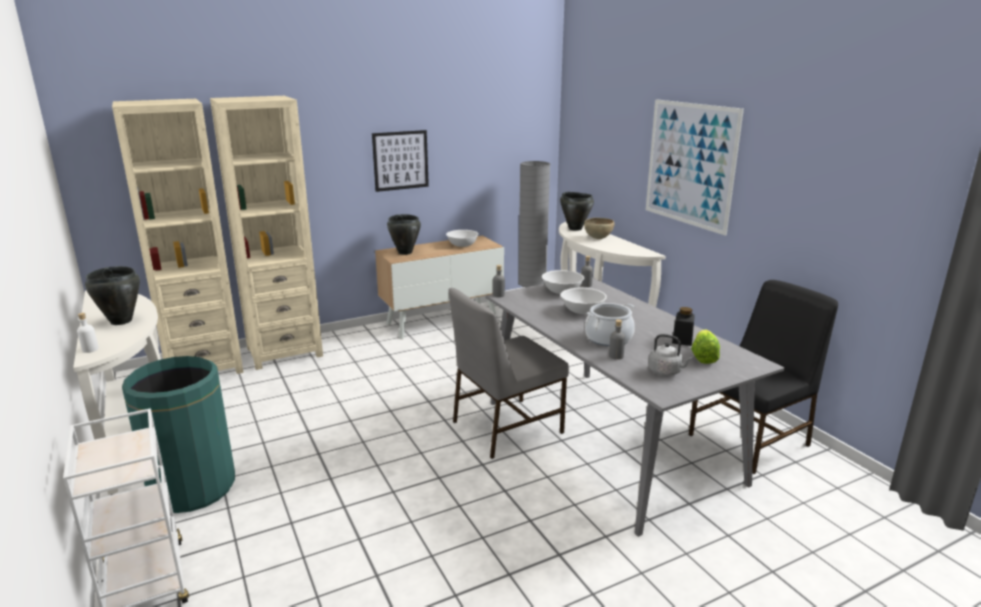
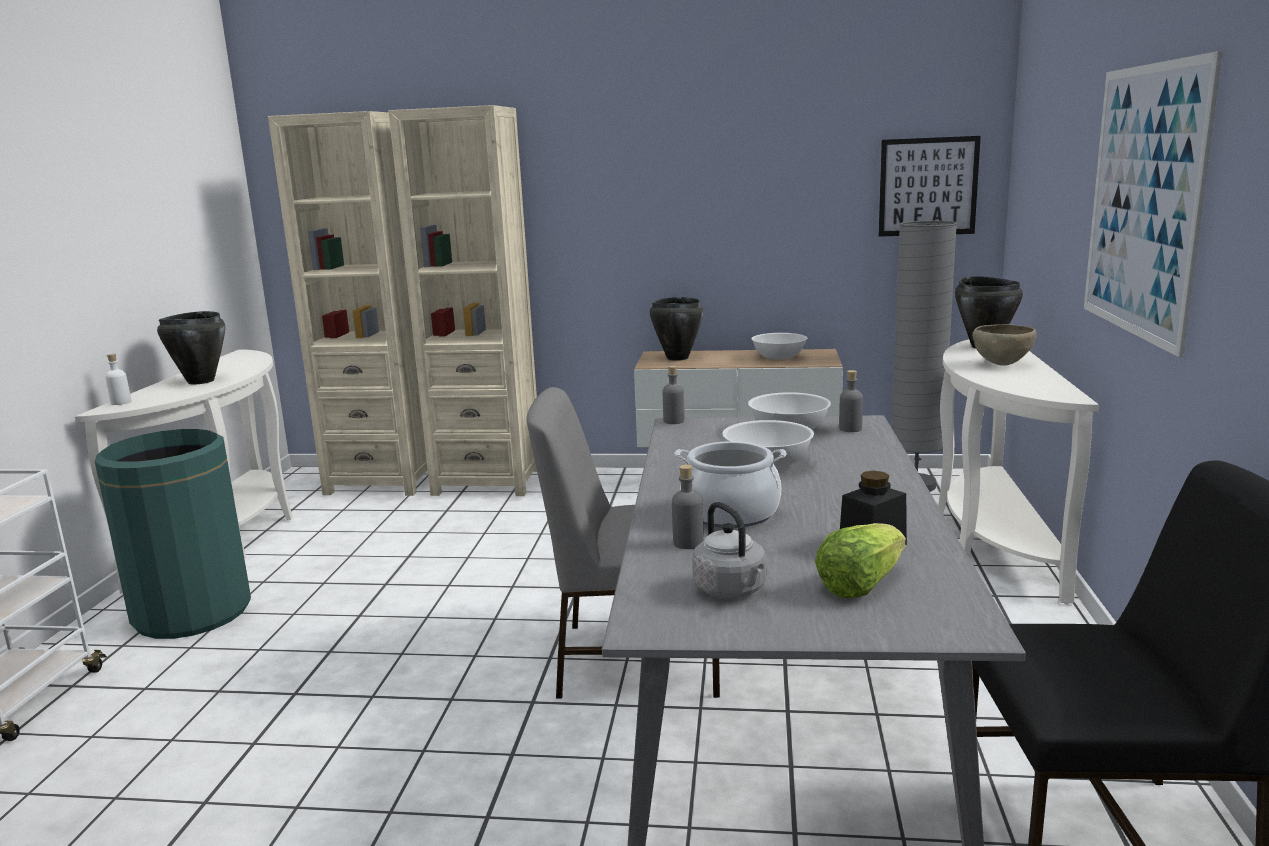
camera: 35 degrees right, 5 degrees down
(400, 160) = (693, 211): picture -> picture (928, 187)

